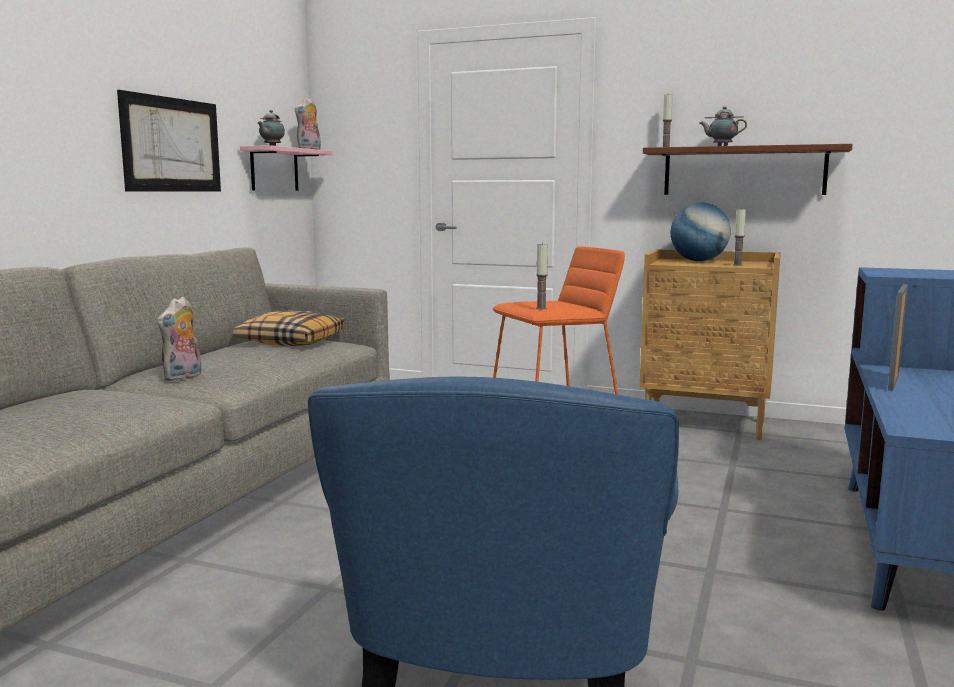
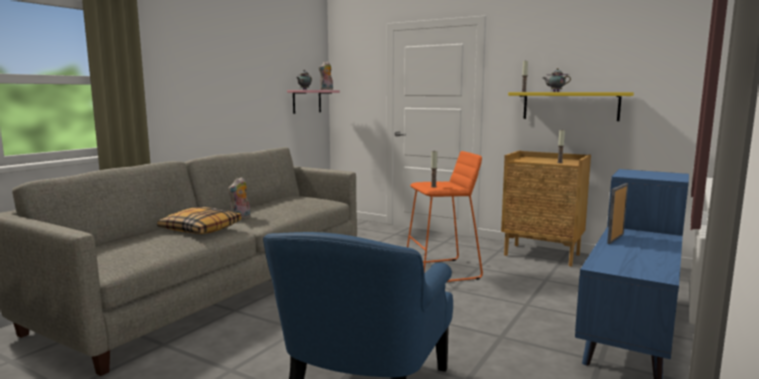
camera: 10 degrees right, 0 degrees up
(172, 145) = (248, 92): picture -> none
(290, 342) = (302, 199): pillow -> pillow (200, 229)
(698, 261) = (540, 158): globe -> none
(743, 171) = (570, 106): brown shelf -> yellow shelf

